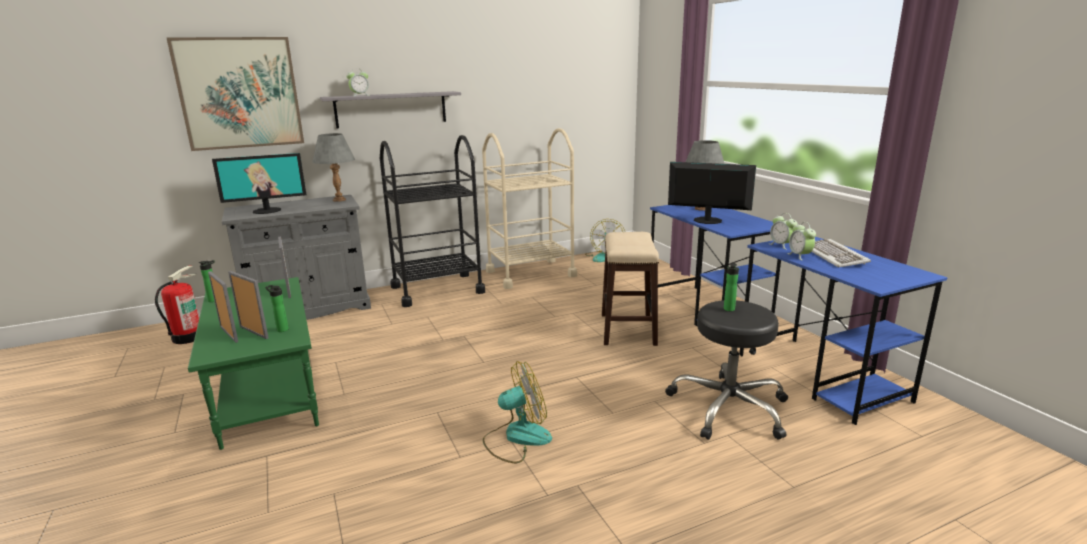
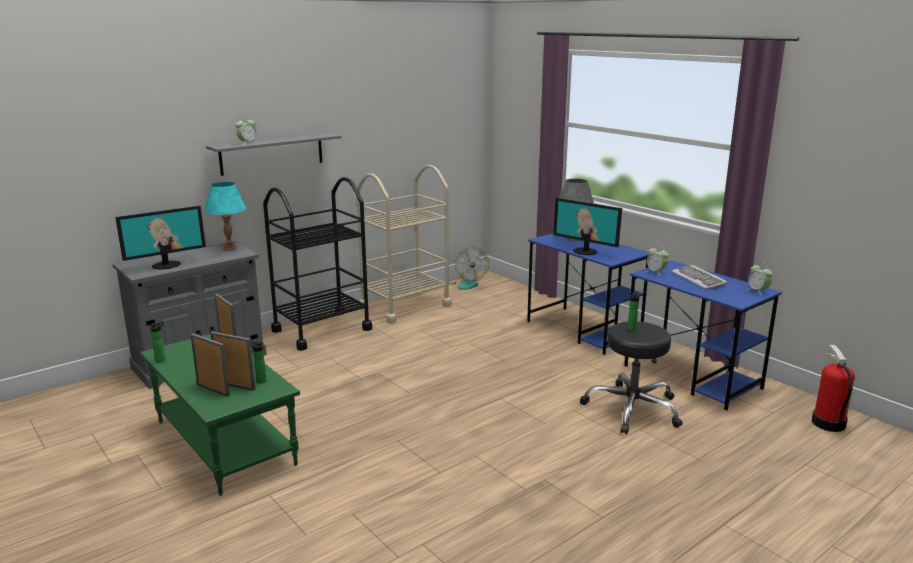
camera: 15 degrees left, 0 degrees up
(188, 337) = (90, 402): fire extinguisher -> fire extinguisher (827, 423)
(239, 93) = (129, 146): picture -> none
(339, 200) = (229, 248): grey table lamp -> turquoise table lamp
(517, 438) = (478, 452): fan -> none
(627, 329) = (523, 352): stool -> none
(707, 221) = (585, 251): monitor -> monitor turned 150 degrees counterclockwise
(800, 256) = (674, 281): alarm clock -> alarm clock (758, 291)

